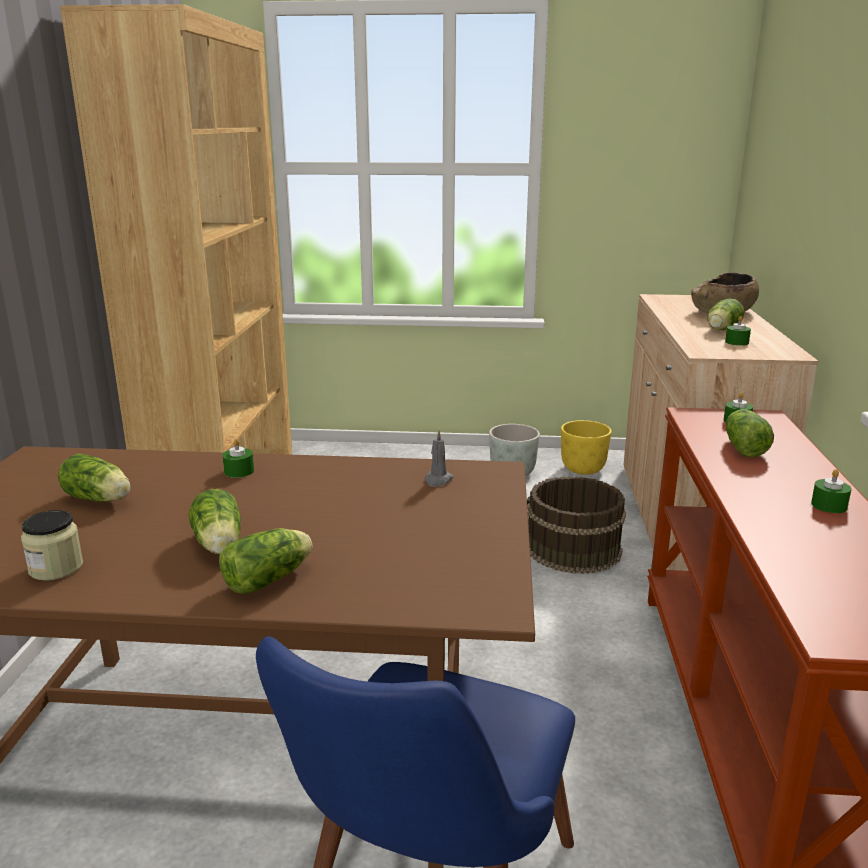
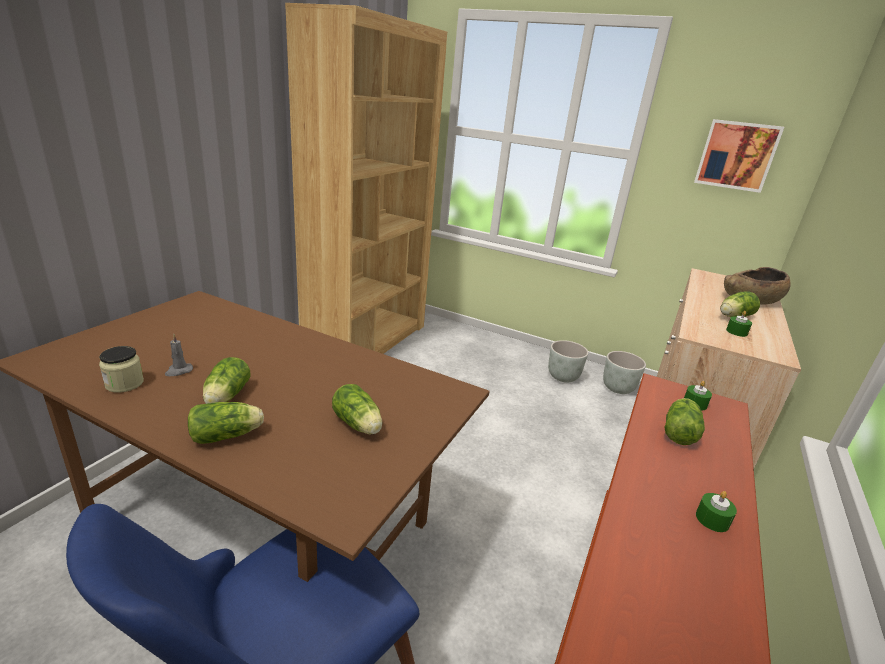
camera: 20 degrees right, 5 degrees up
(100, 499) = (197, 340): lettuce -> lettuce (358, 425)
(239, 471) = (294, 343): green candle -> none
(438, 480) = (412, 388): grey candle -> grey candle (178, 371)
(572, 549) = (570, 450): brown bucket -> none
(583, 469) = (618, 388): yellow planter -> grey planter
(653, 153) = (736, 155): none -> picture

